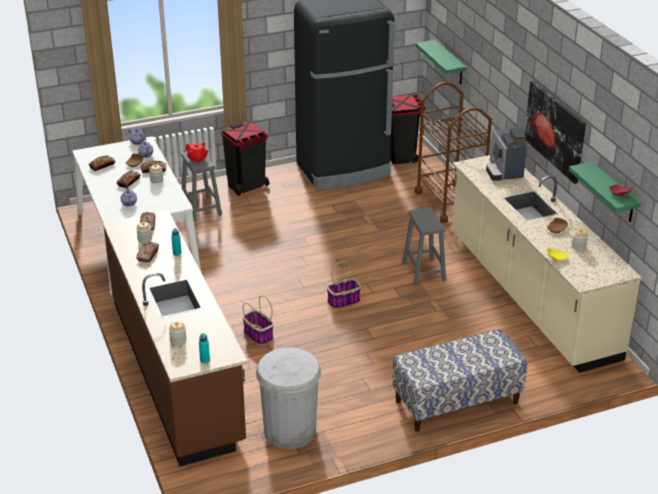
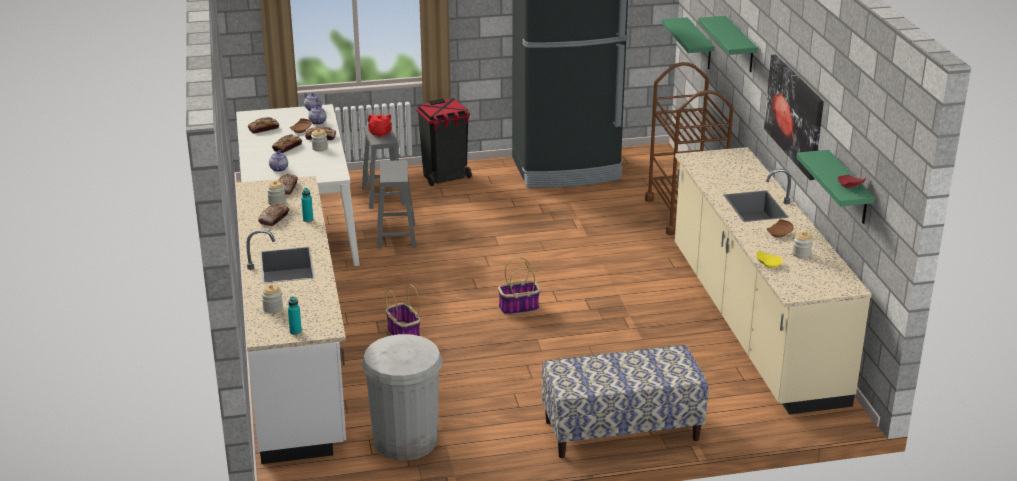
camera: 10 degrees right, 5 degrees down
(177, 370) = (295, 361): brown counter -> white counter
(401, 156) = (641, 160): black trash can -> none
(424, 272) = (628, 285): grey stool -> grey stool (396, 236)
(494, 69) = (740, 45): none -> green shelf
(504, 171) = (735, 167): coffee machine -> none

